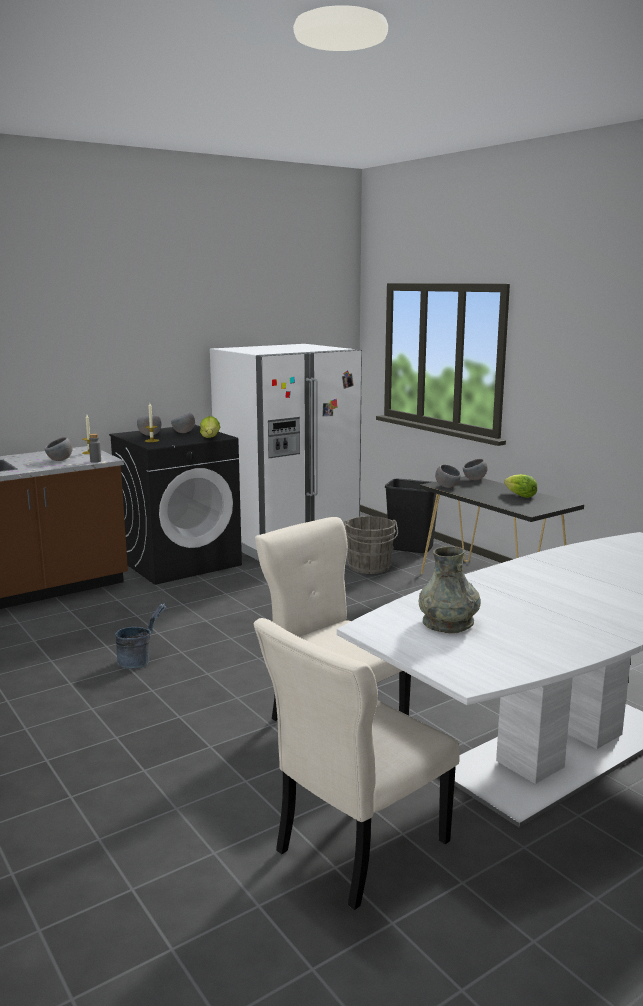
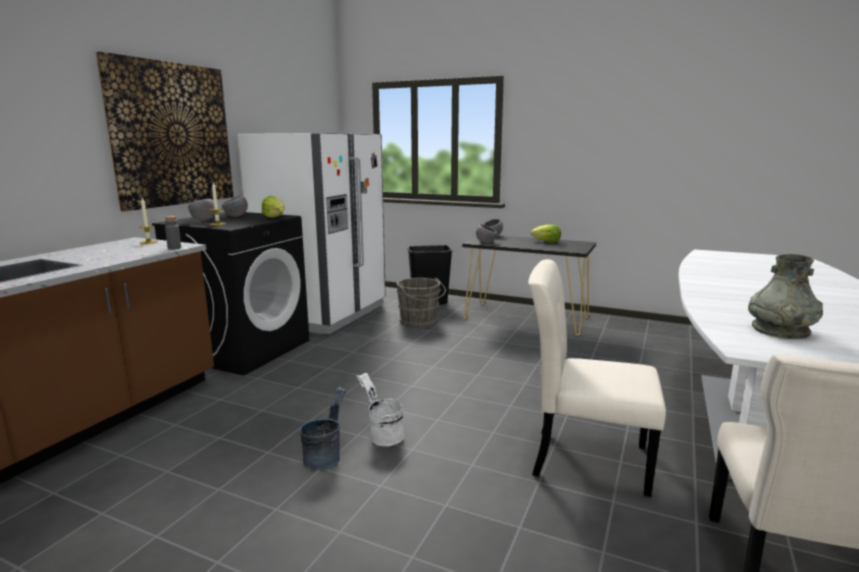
camera: 30 degrees left, 0 degrees up
(60, 460) = (126, 252): grey bowl -> none
(137, 353) = (172, 135): none -> picture
(199, 657) = (382, 435): none -> white bucket

